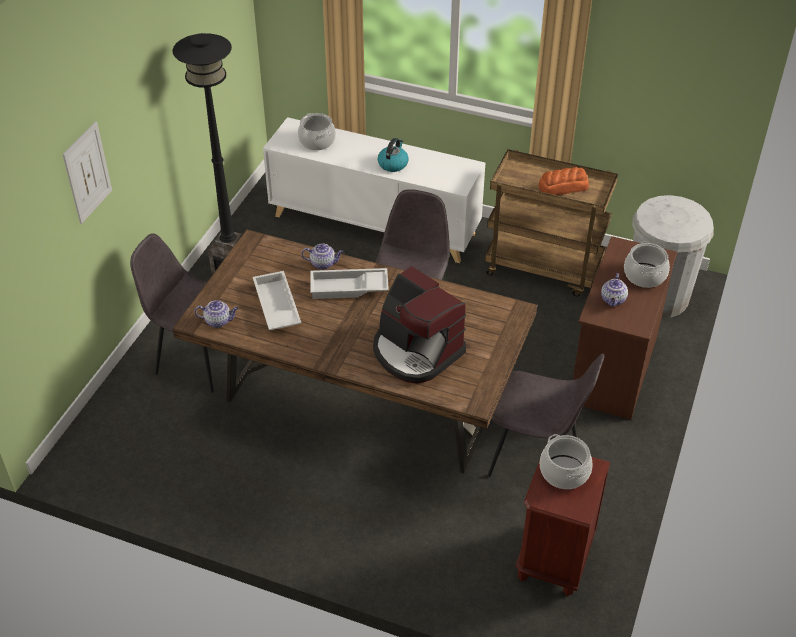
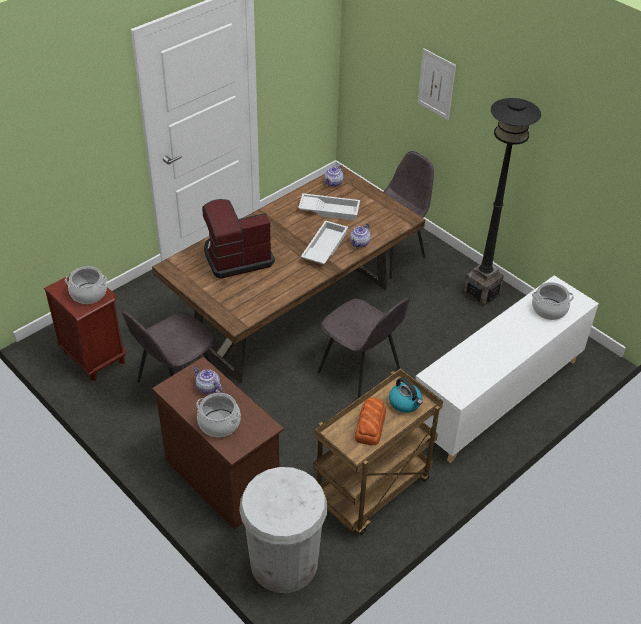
camera: 115 degrees right, 0 degrees up
(393, 164) = (490, 345): kettle -> kettle (405, 403)

